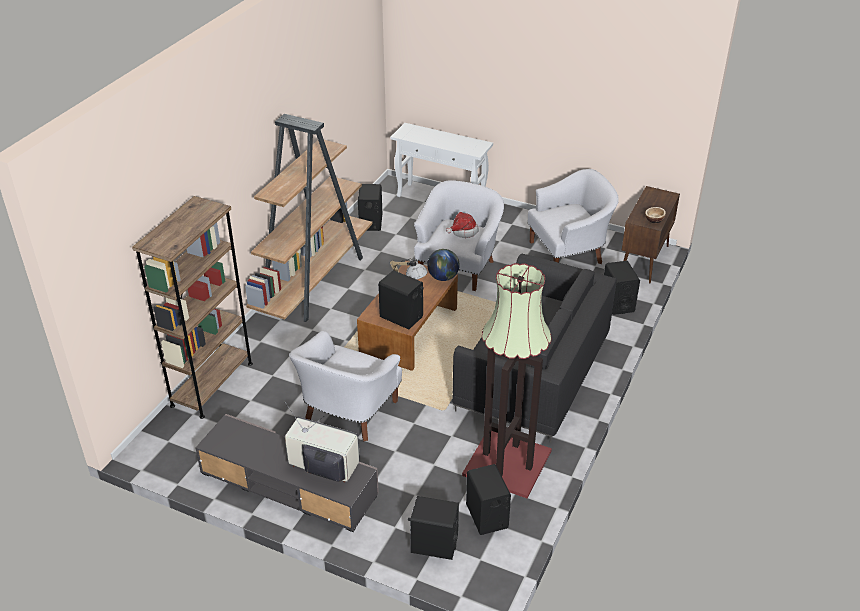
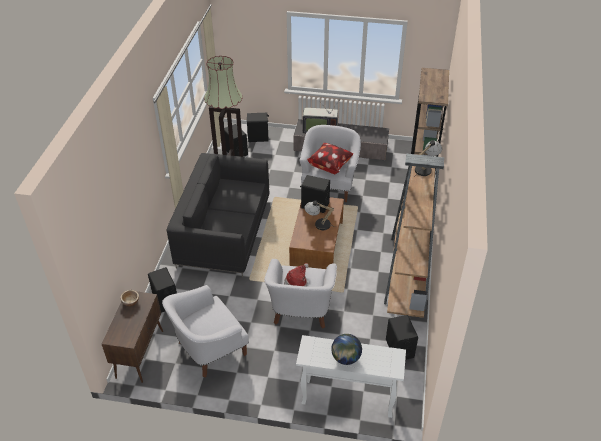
camera: 165 degrees right, 5 degrees up
(272, 191) = (426, 168): none -> table lamp
(350, 364) = (330, 165): none -> pillow
(443, 277) = (298, 242): globe -> globe (345, 358)

